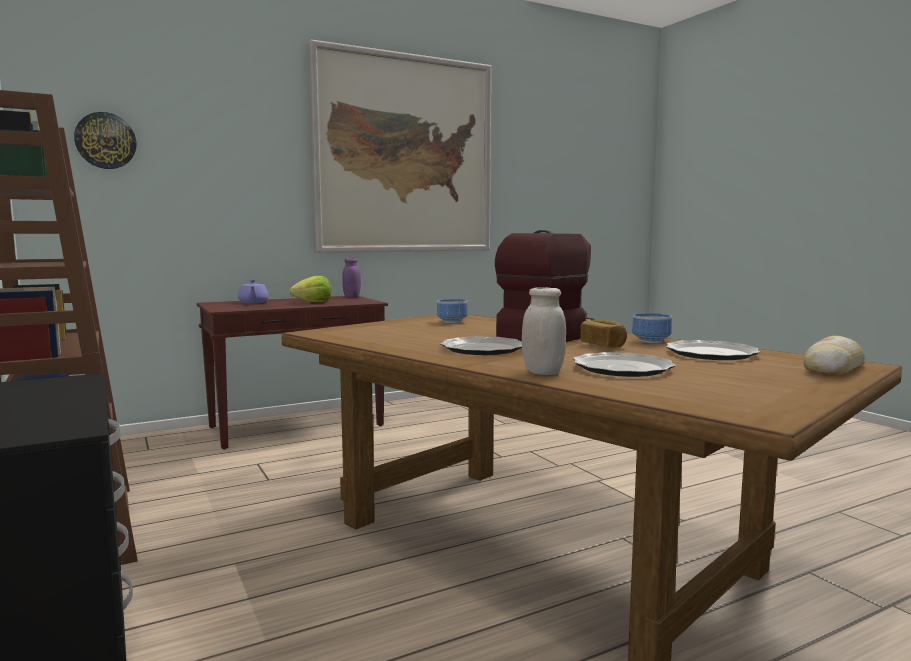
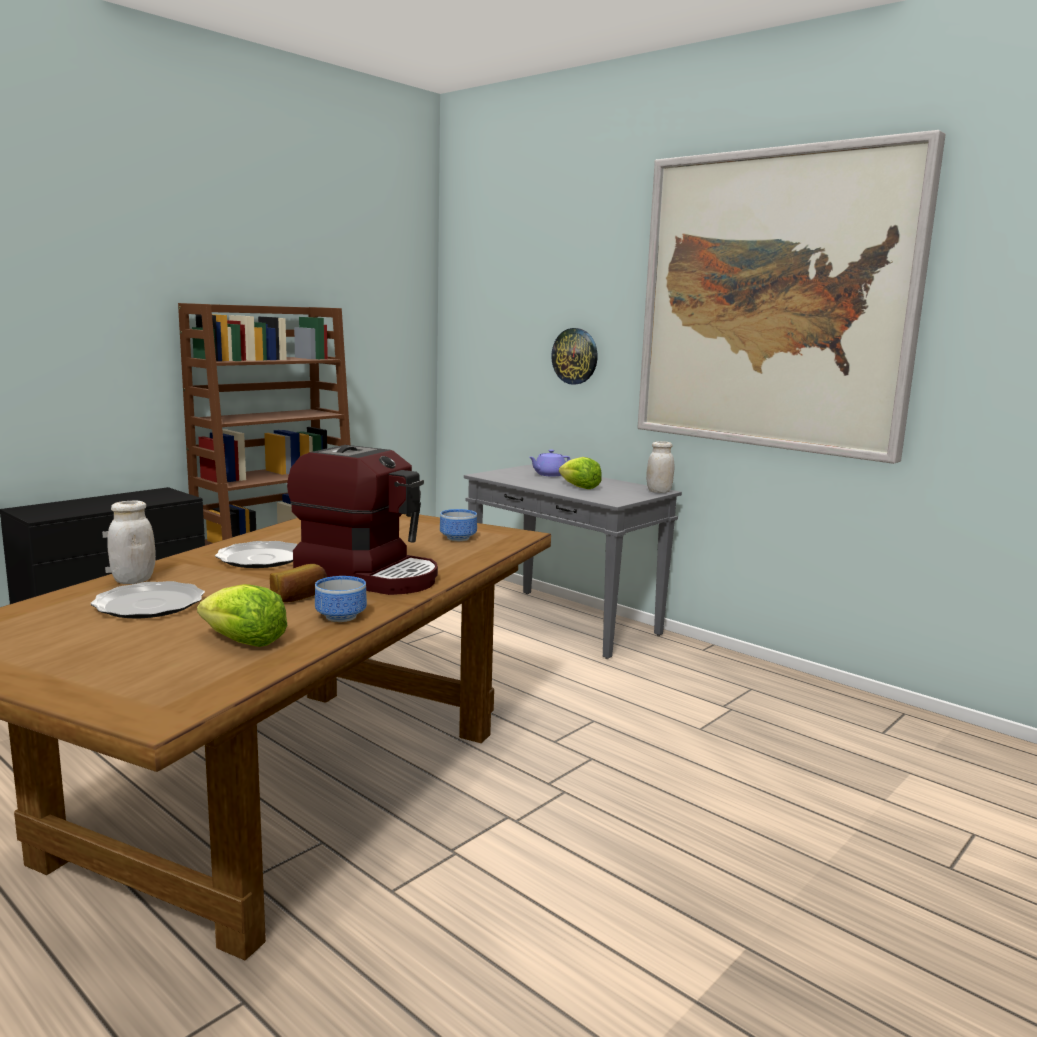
camera: 70 degrees right, 5 degrees up
(105, 141) = (489, 300): wall clock -> wall clock (575, 356)
(298, 426) = (565, 623): brown console table -> grey console table
(352, 296) = (659, 491): purple jar -> white jar
(712, 354) = (244, 642): plate -> lettuce
(834, 368) = (135, 698): bread -> none

